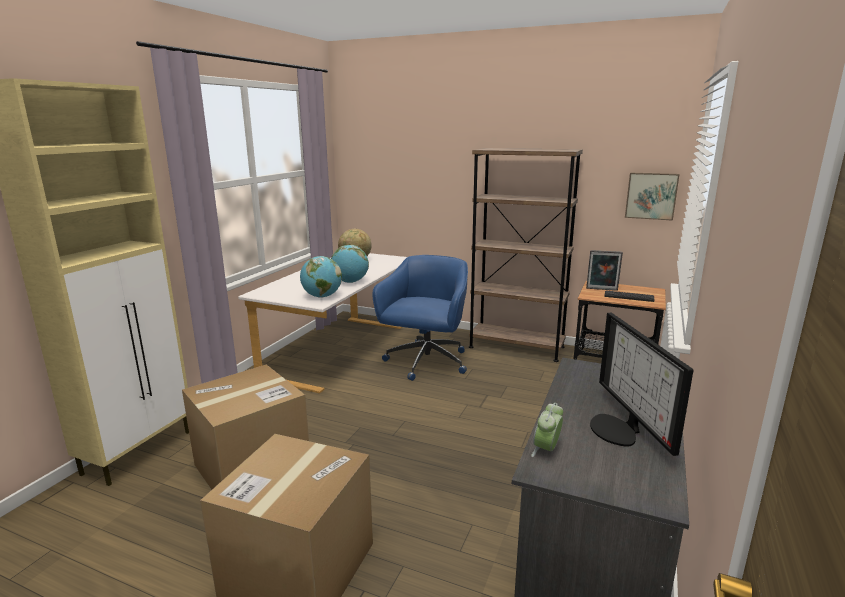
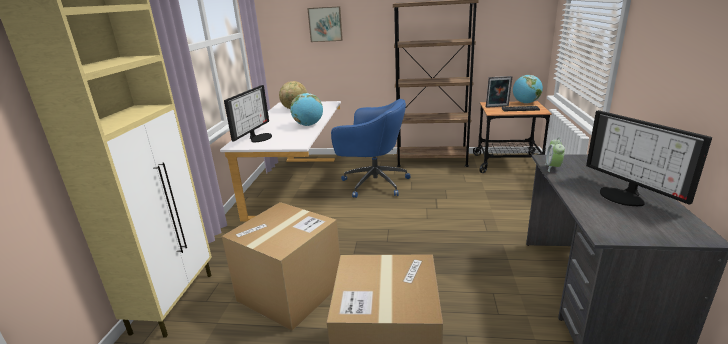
camera: 15 degrees left, 5 degrees up
(287, 289) = (259, 137): none -> monitor
(322, 296) = (296, 139): globe -> globe (525, 103)
(426, 363) = (373, 183): blue office chair -> blue office chair turned 105 degrees clockwise
(546, 450) = (594, 219): alarm clock -> alarm clock (553, 168)
(651, 196) = (525, 31): picture -> picture (325, 24)

